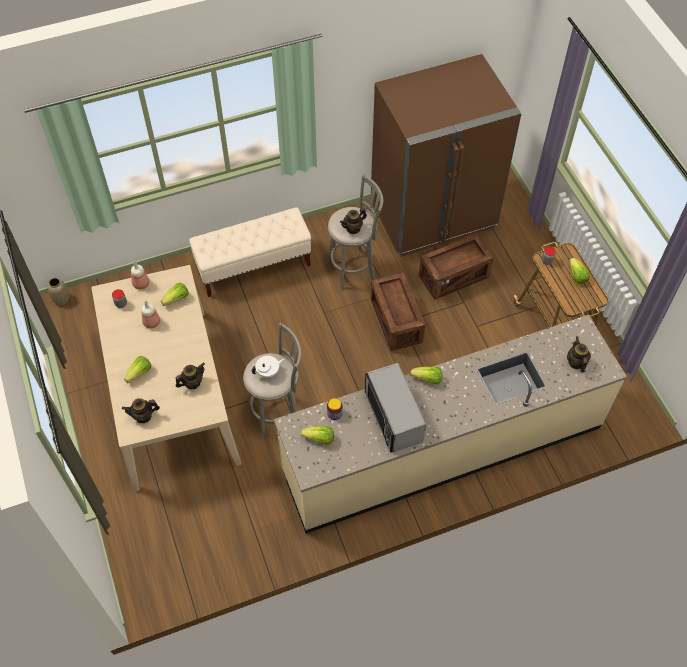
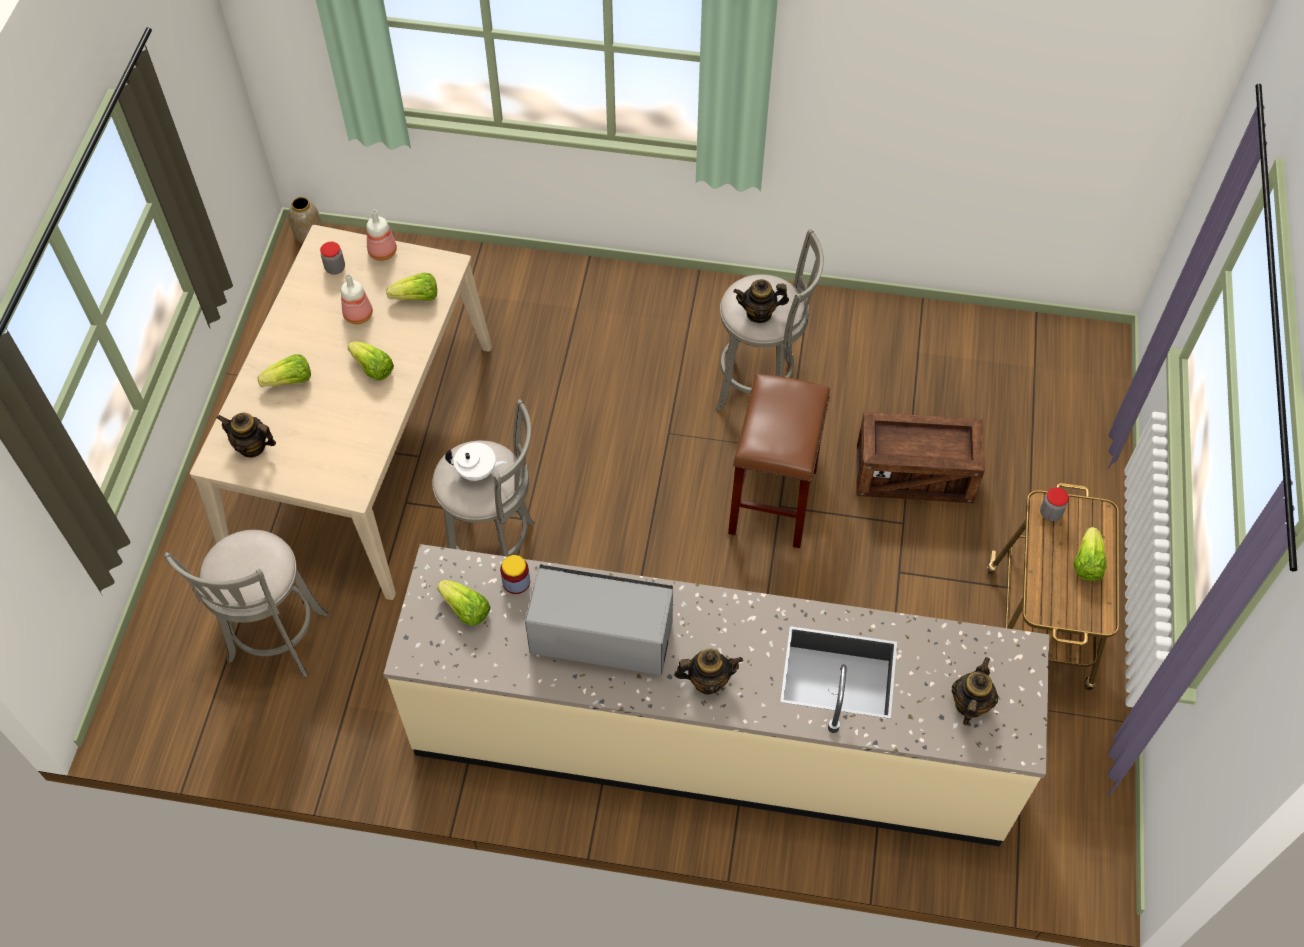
camera: 30 degrees right, 0 degrees up
(192, 382) = (353, 432): teapot -> teapot (707, 680)
(194, 517) = (276, 642): none -> grey stool
(254, 266) = (609, 313): beige bench -> none
(393, 417) = (601, 636): microwave -> microwave turned 90 degrees clockwise
(396, 321) = (772, 499): crate -> brown stool
(427, 379) = (698, 604): lettuce -> lettuce (372, 369)
(433, 215) = (945, 361): brown fridge -> none

